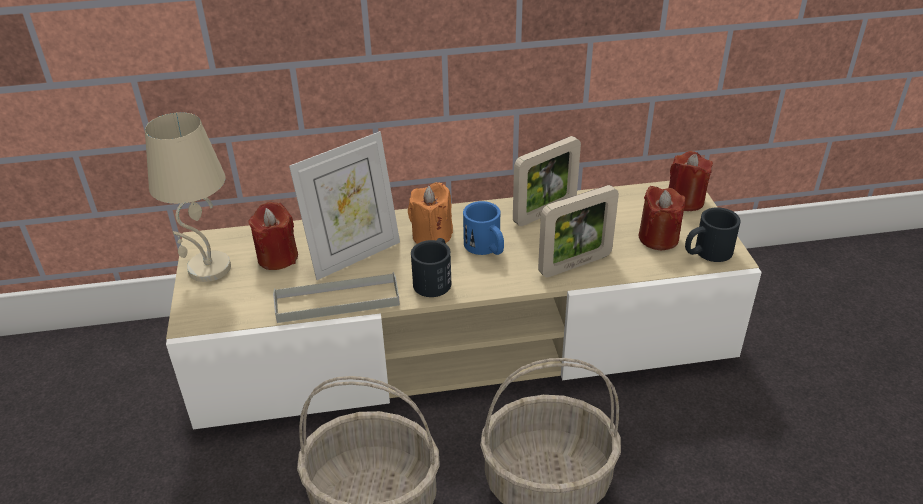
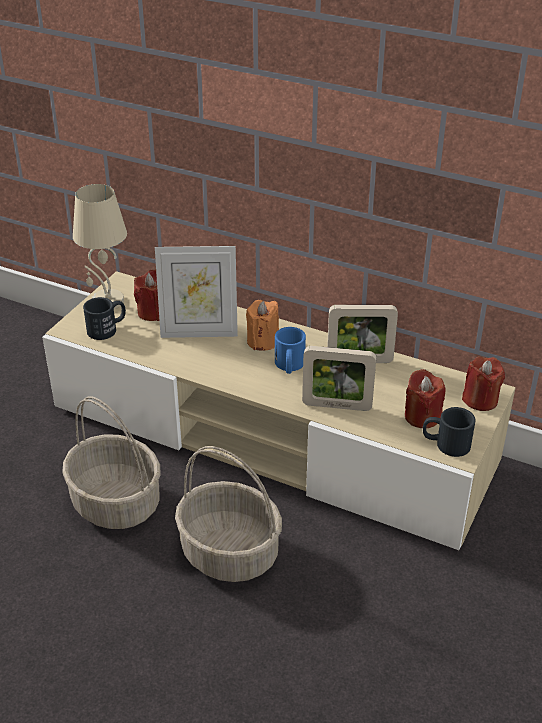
camera: 35 degrees right, 0 degrees up
(337, 301) = (158, 356): grey tray -> none
(435, 279) = (232, 371): black mug -> black mug (107, 328)

